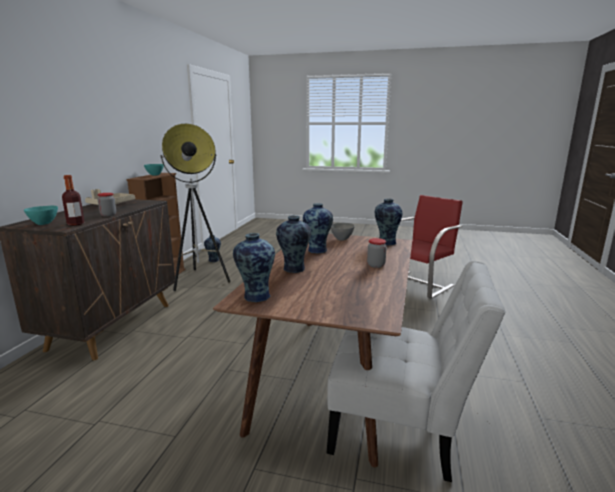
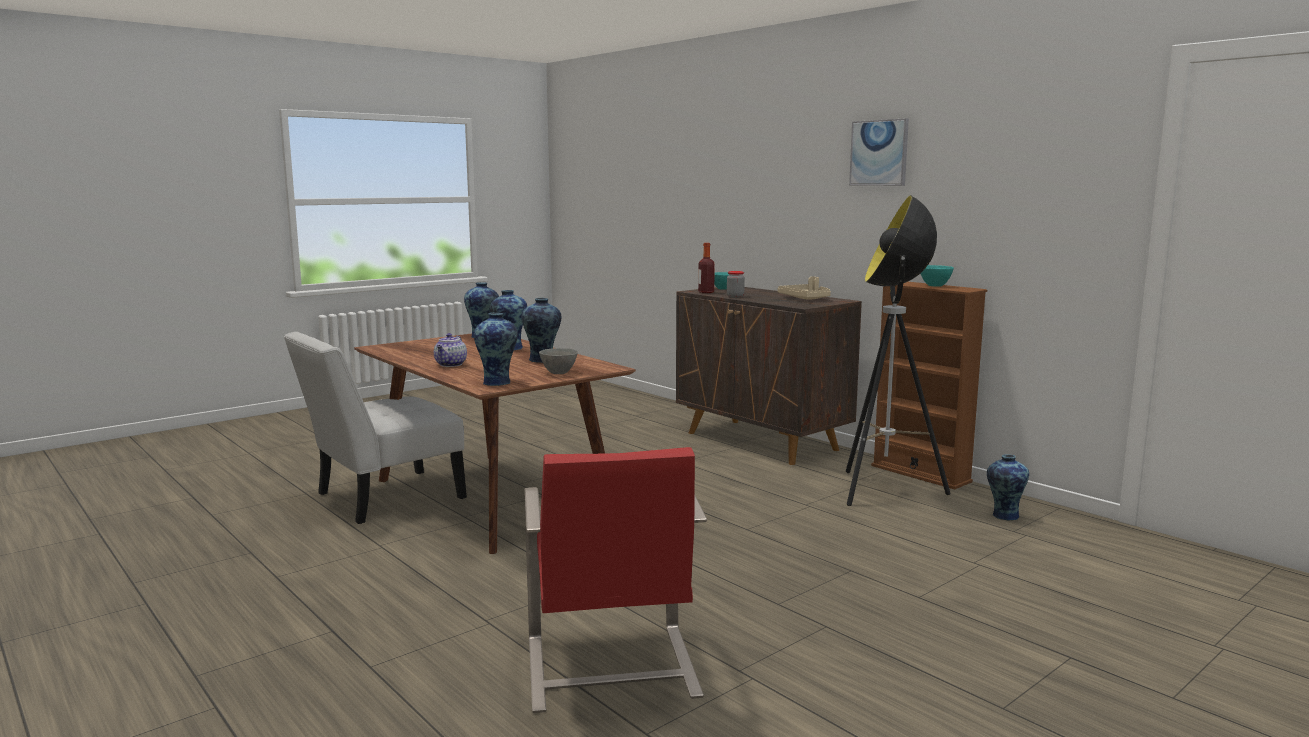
camera: 125 degrees right, 5 degrees down
(97, 94) = (879, 153): none -> picture
(376, 265) = (451, 365): jar -> teapot

